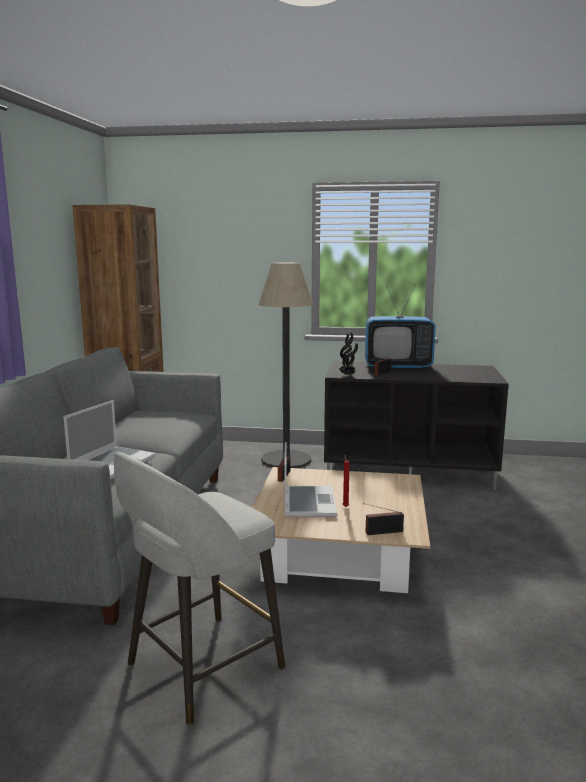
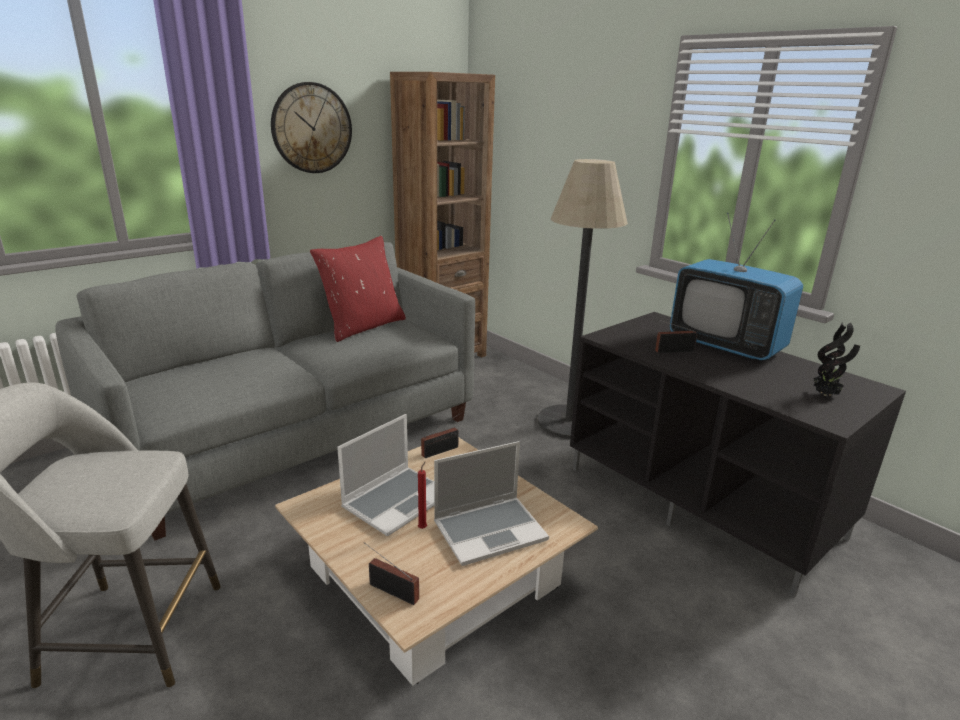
camera: 40 degrees right, 10 degrees up
(31, 253) = (311, 128): none -> wall clock
(112, 464) = (237, 377): laptop -> laptop (490, 530)
(130, 418) = (363, 326): none -> red pillow
(348, 375) = (616, 342): potted plant -> potted plant (826, 395)

